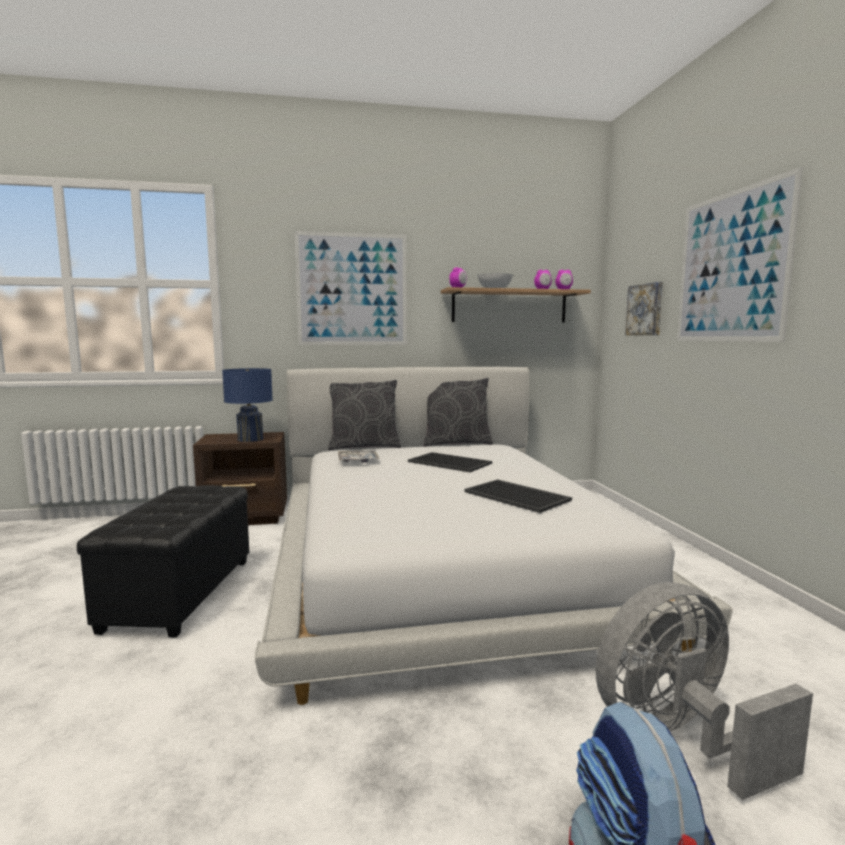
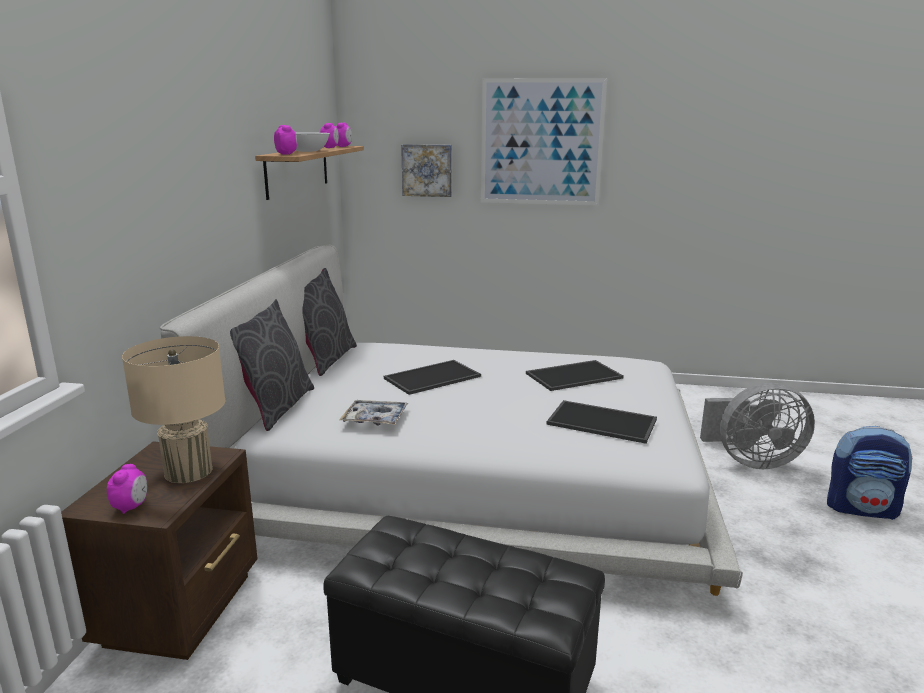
camera: 70 degrees left, 10 degrees up
(213, 439) = (131, 507): none -> alarm clock
(250, 439) = (188, 471): blue table lamp -> beige table lamp
(352, 289) = (185, 167): picture -> none
(408, 512) = (603, 421): none -> tray
(679, 738) = (751, 461): grey fan -> grey fan turned 90 degrees counterclockwise

